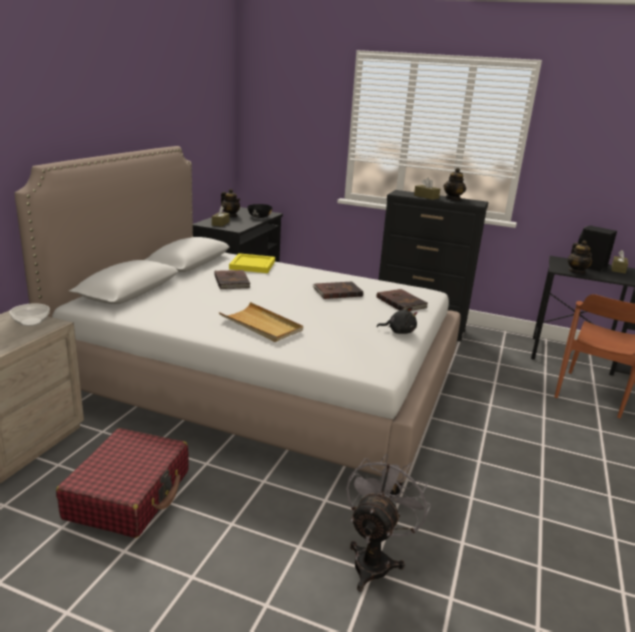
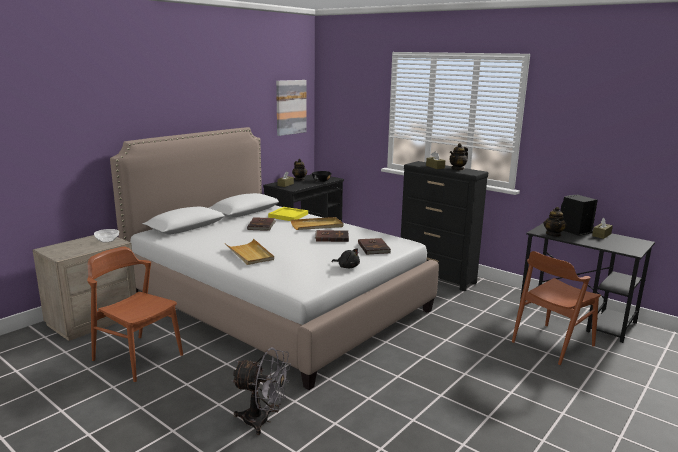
camera: 20 degrees right, 5 degrees down
(129, 494) = (137, 357): red suitcase -> brown chair
(215, 119) = (290, 107): none -> picture
(302, 277) = (317, 225): none -> beige tray
(375, 560) = (263, 421): grey fan -> grey fan turned 60 degrees clockwise

